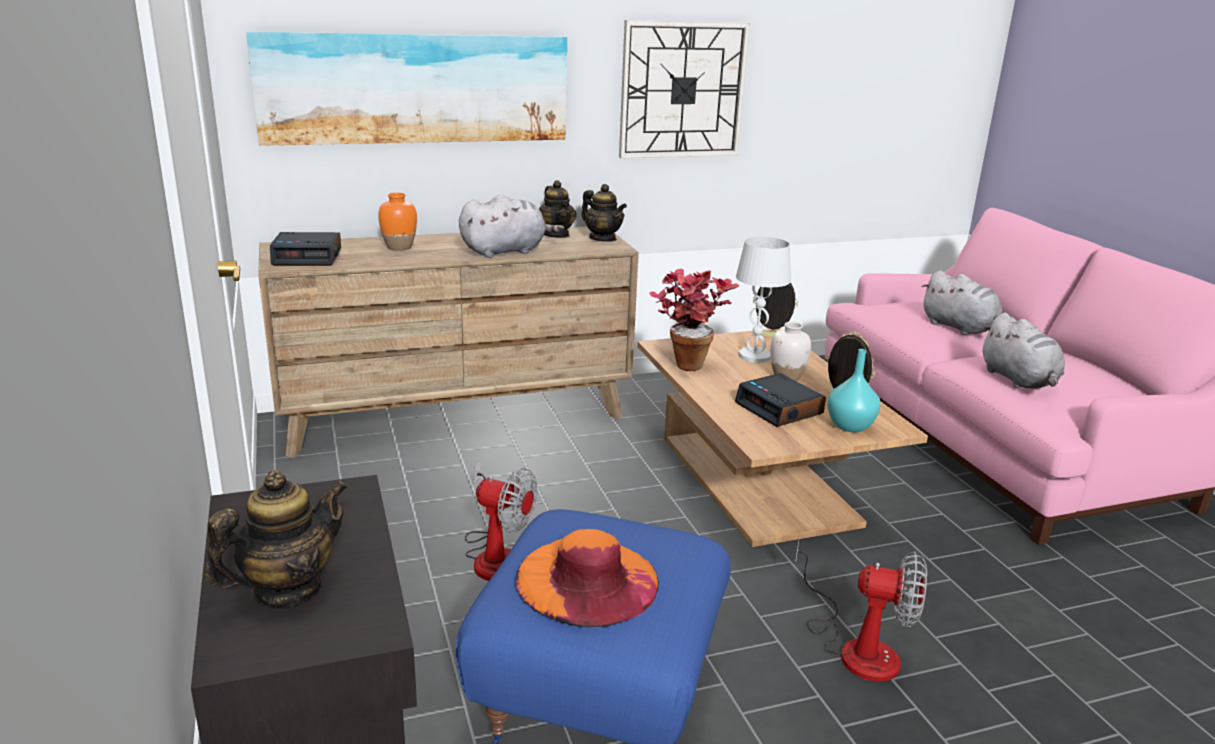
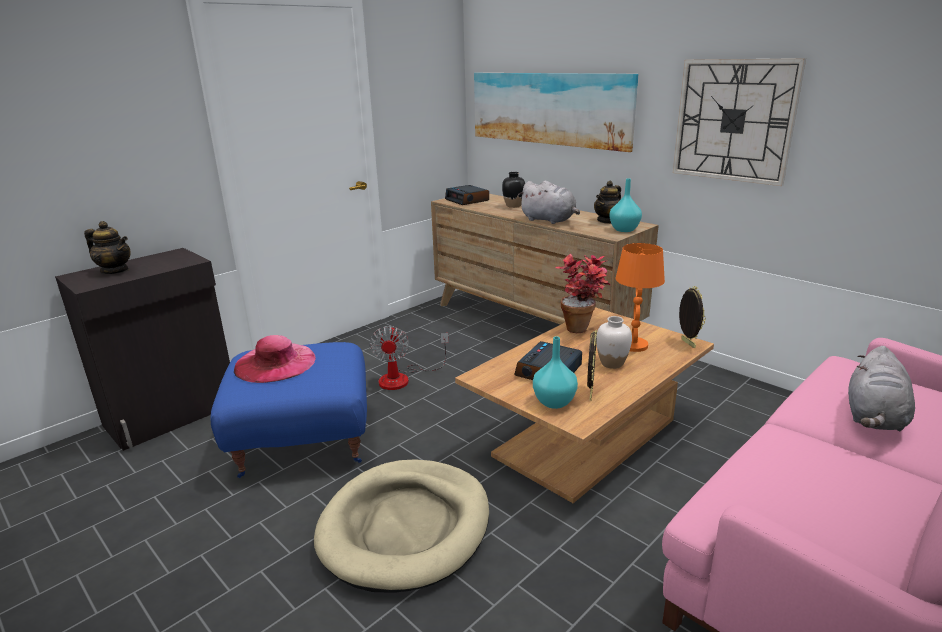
camera: 65 degrees right, 0 degrees up
(399, 247) = (513, 206): orange vase -> black vase
(587, 580) = (275, 363): orange hat -> pink hat
(603, 238) = (624, 229): teapot -> turquoise vase
(755, 356) = (634, 345): white table lamp -> orange table lamp
(856, 646) = (406, 527): fan -> beige dog bed
(1019, 380) = (775, 468): grey plush toy -> none

